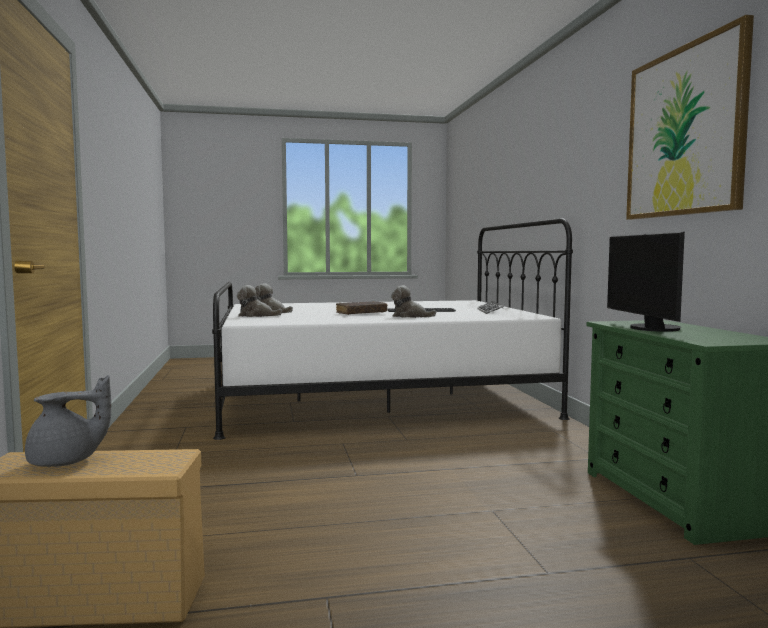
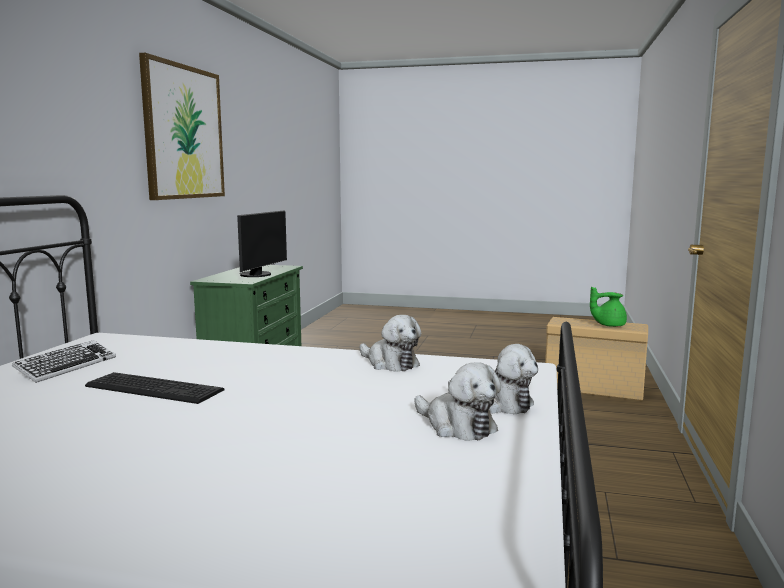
camera: 155 degrees left, 5 degrees up
(66, 462) = (608, 325): grey teapot -> green teapot
(361, 313) = (290, 387): brown book -> none
(410, 316) = (249, 361): plush toy -> plush toy (390, 363)

